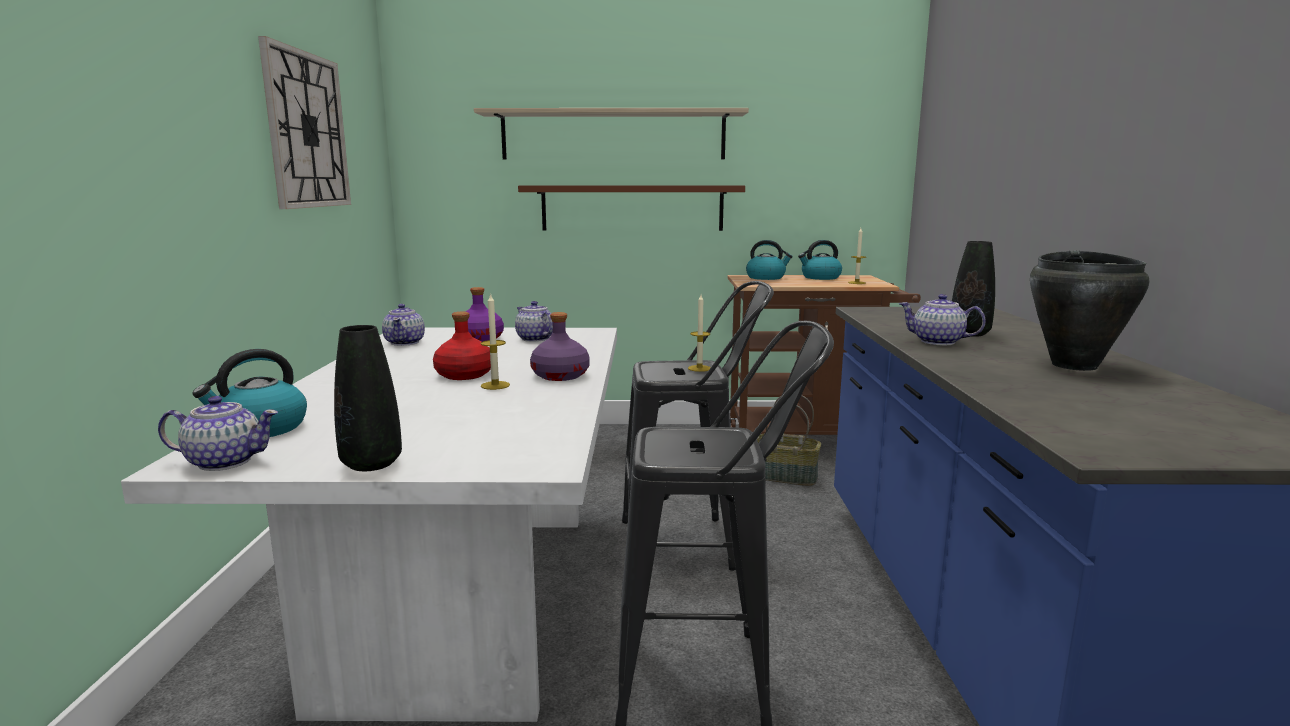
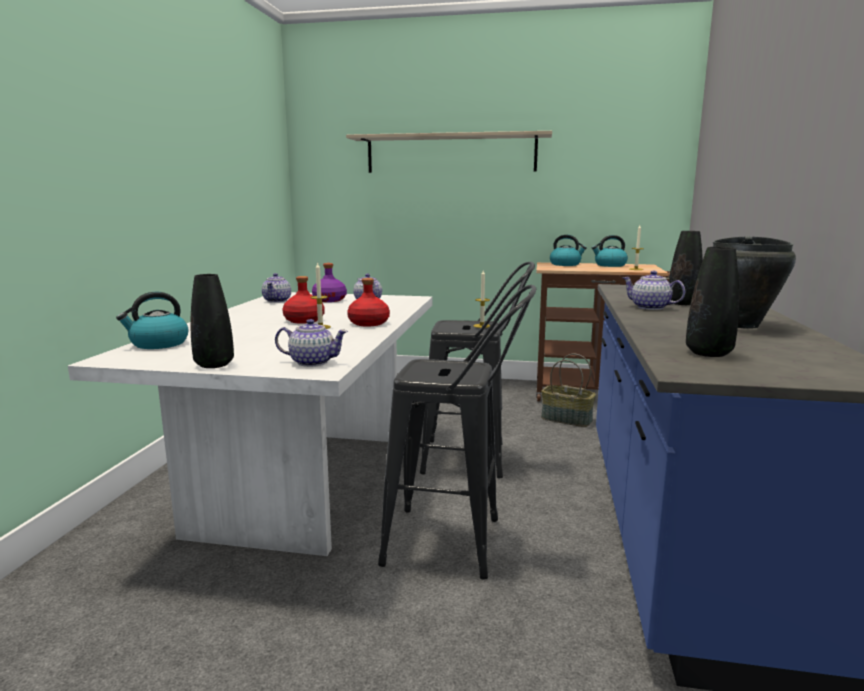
camera: 10 degrees right, 0 degrees up
(224, 461) = (129, 359): teapot -> teapot (312, 362)
(307, 130) = (222, 152): wall clock -> none
(561, 375) = (369, 323): purple bottle -> red bottle
(632, 208) = (464, 209): brown shelf -> none
(1089, 415) = (708, 353): none -> black vase

